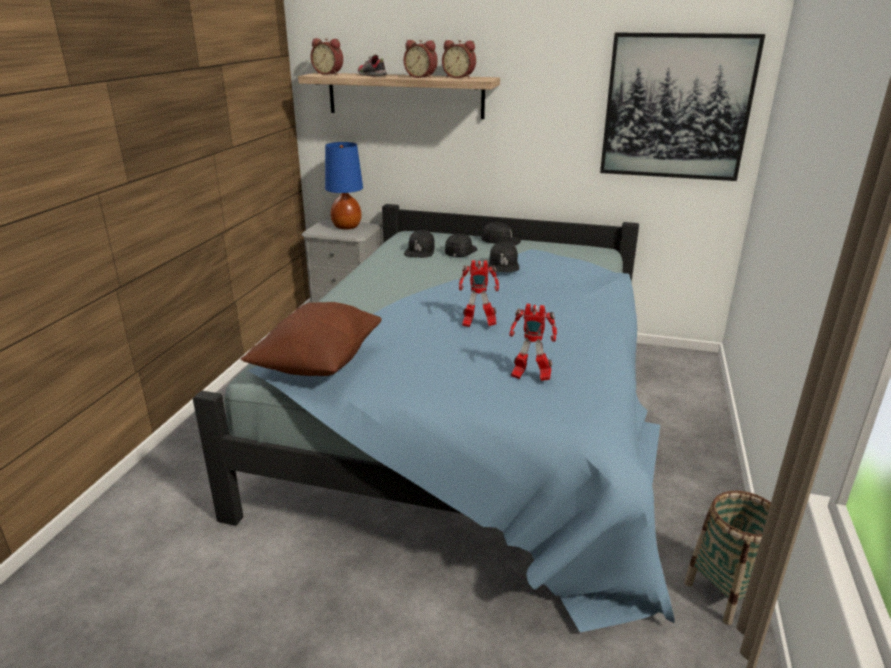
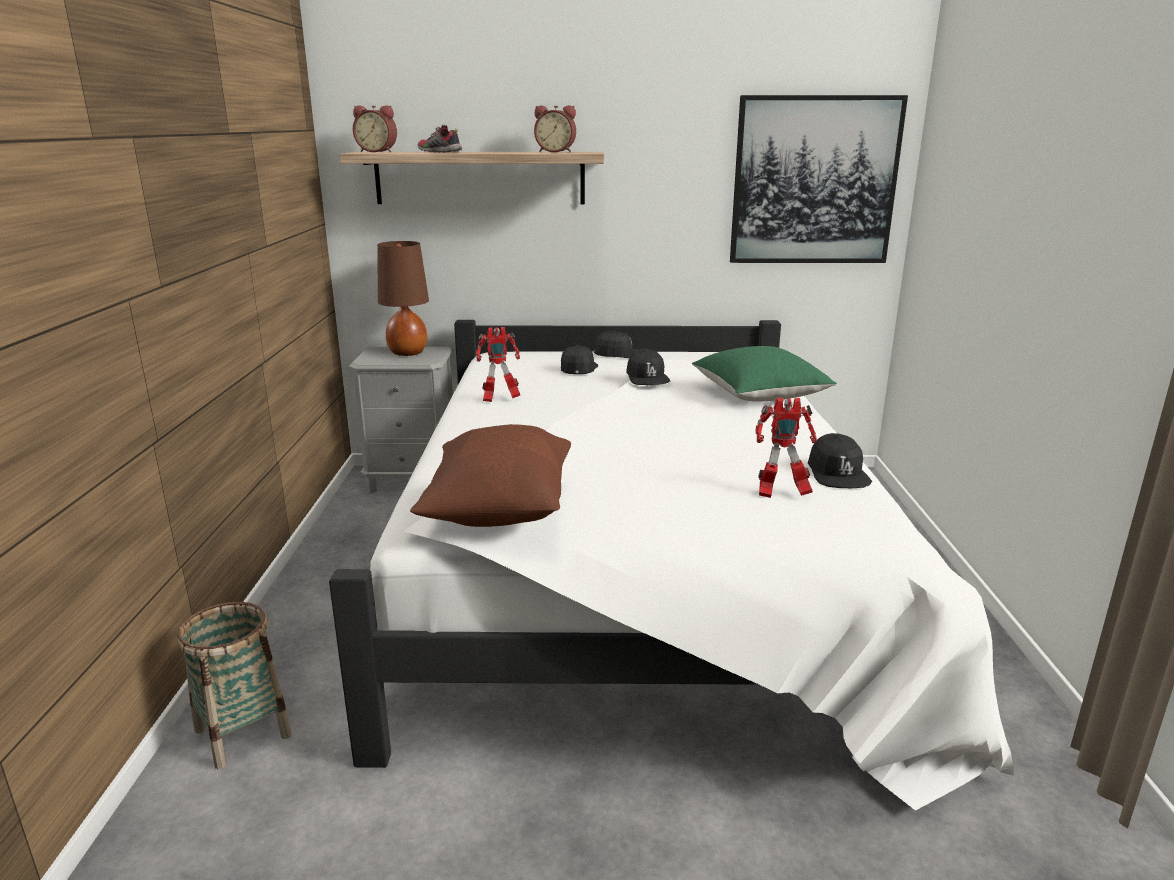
camera: 15 degrees left, 5 degrees down
(346, 226) = (407, 353): blue table lamp -> brown table lamp
(420, 251) = (527, 372): black cap -> black cap (837, 473)
(421, 77) = (508, 152): alarm clock -> none
(474, 423) = (641, 582): blue bed -> white bed
(477, 324) = (670, 444): toy robot -> toy robot (499, 399)
(583, 289) = (759, 395): none -> green pillow
(726, 593) = (1039, 729): basket -> basket (242, 732)

